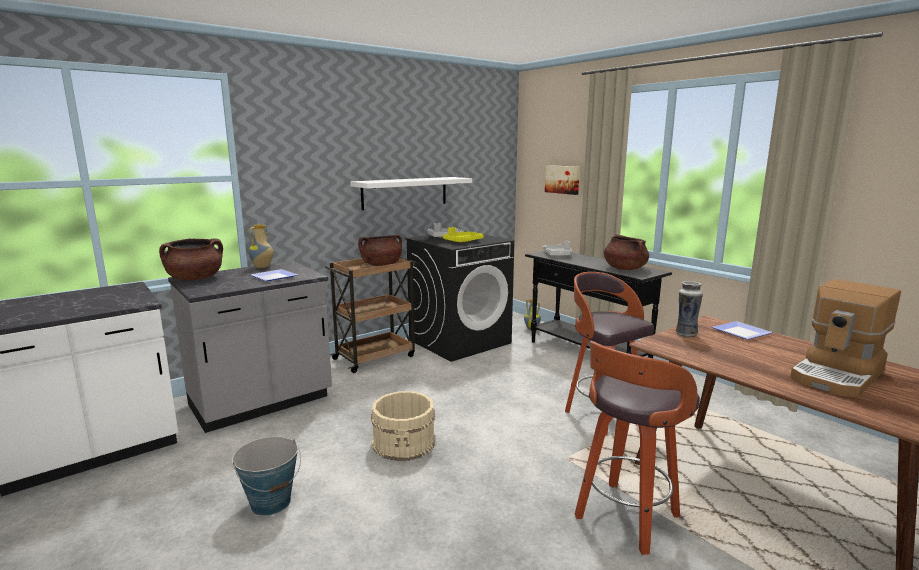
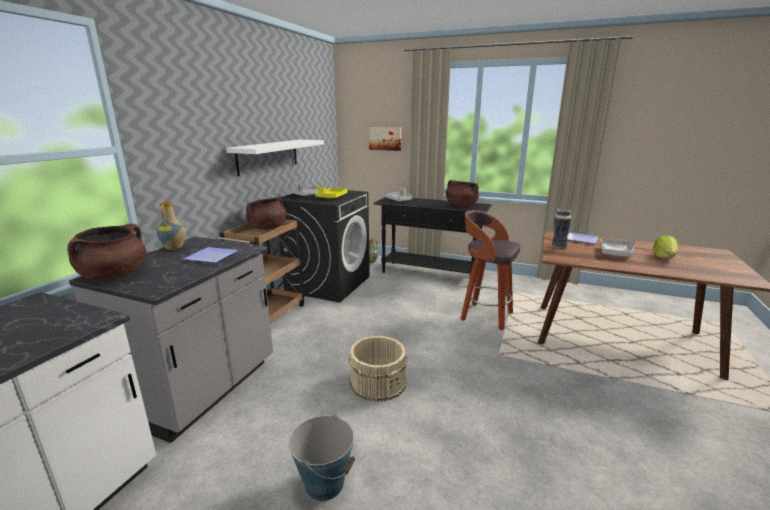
camera: 30 degrees left, 5 degrees up
(625, 518) = (573, 383): stool -> none
(762, 356) = (616, 253): none -> grey tray
(838, 375) = (664, 257): coffee machine -> lettuce

